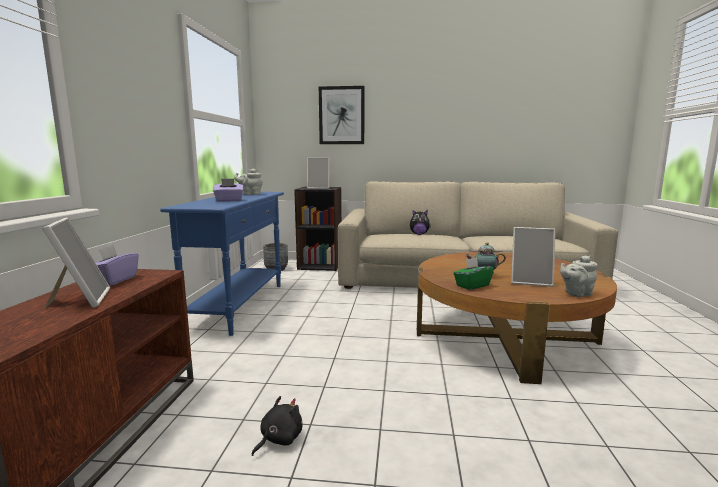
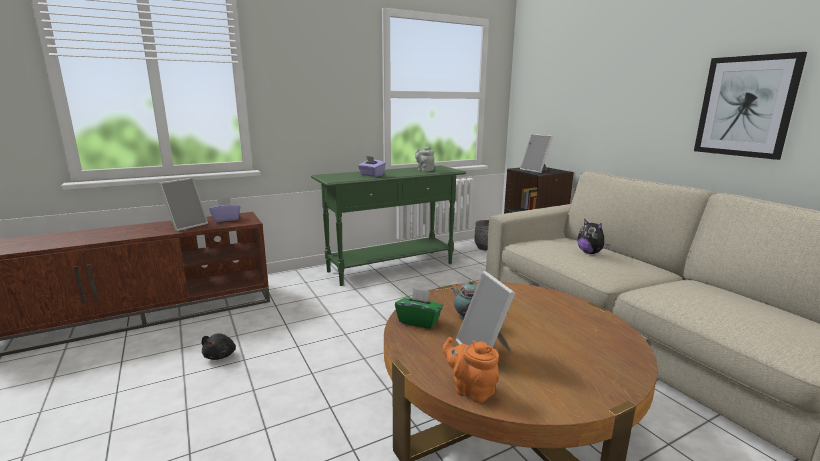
camera: 55 degrees right, 5 degrees up
(239, 306) = (391, 267): blue console table -> green console table
(279, 439) = (221, 355): black plush toy -> black plush toy turned 90 degrees clockwise
(341, 115) = (586, 83): picture -> picture (745, 106)
(576, 293) = (471, 390): grey teapot -> orange teapot

